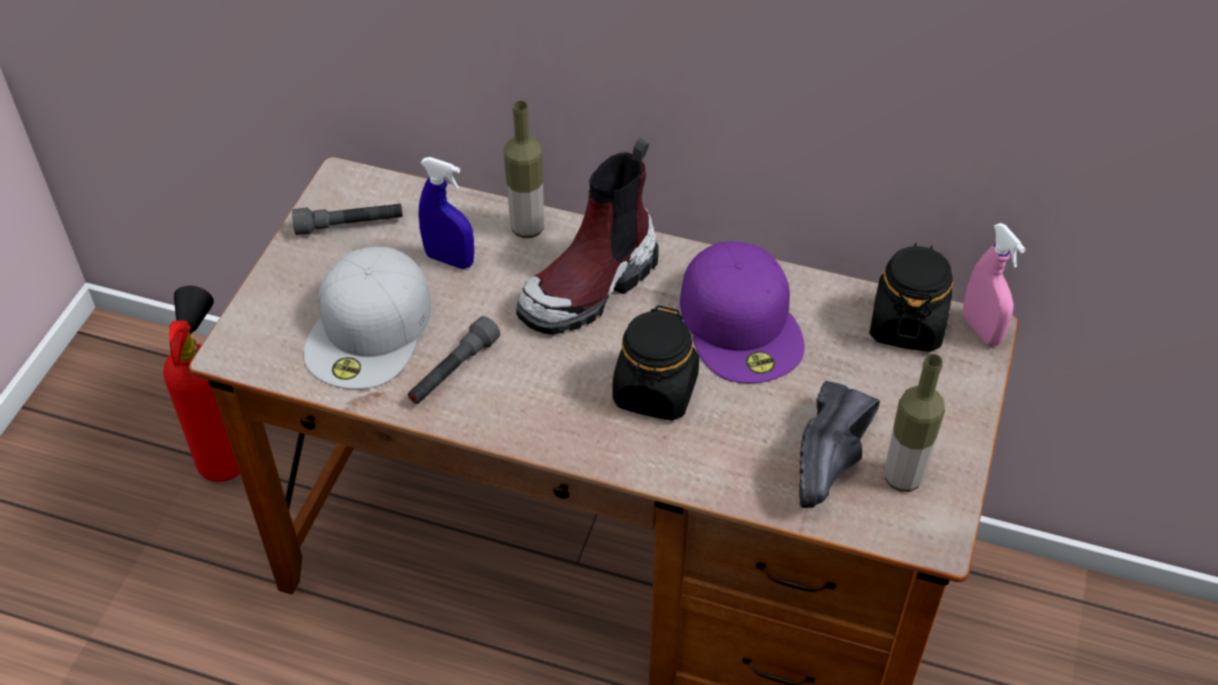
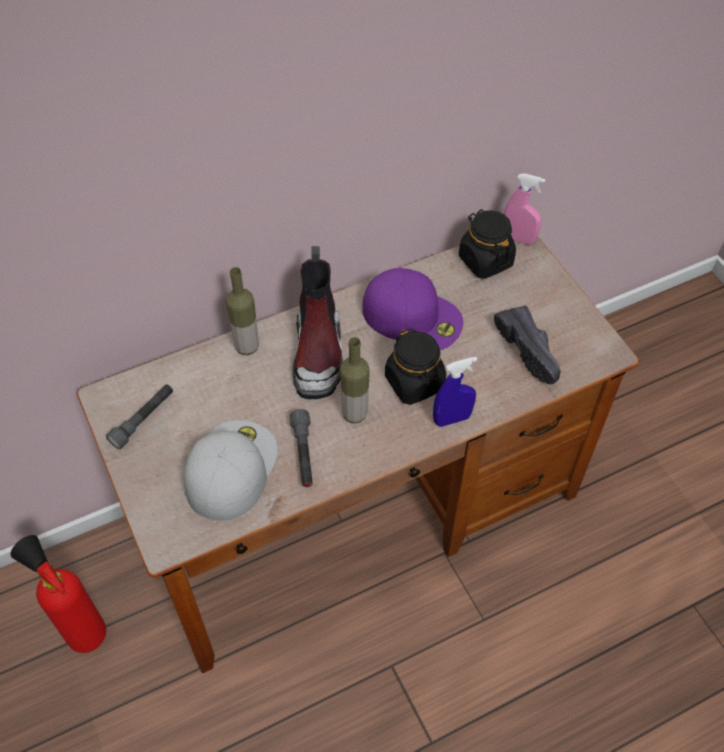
camera: 45 degrees left, 5 degrees up
(370, 329) = (230, 468): white cap -> white cap turned 135 degrees counterclockwise
(449, 259) = (226, 396): blue spray bottle -> blue spray bottle (452, 419)
(902, 478) = (566, 336): bottle -> bottle (354, 414)

